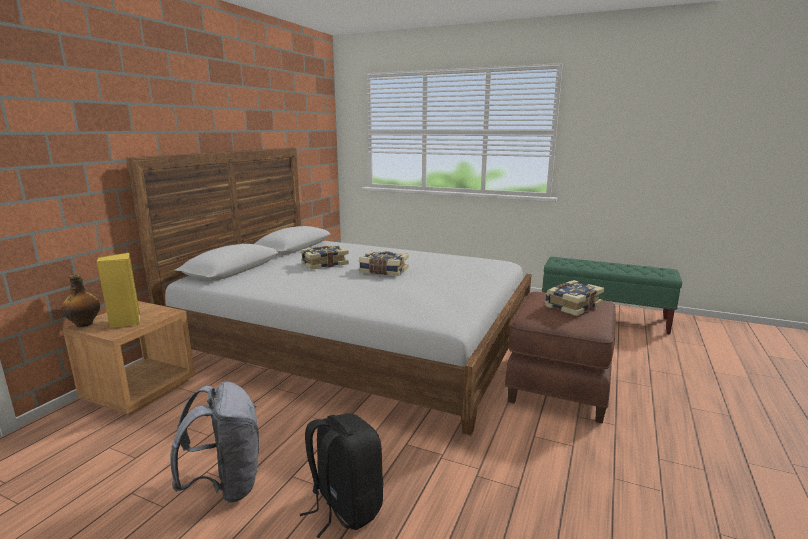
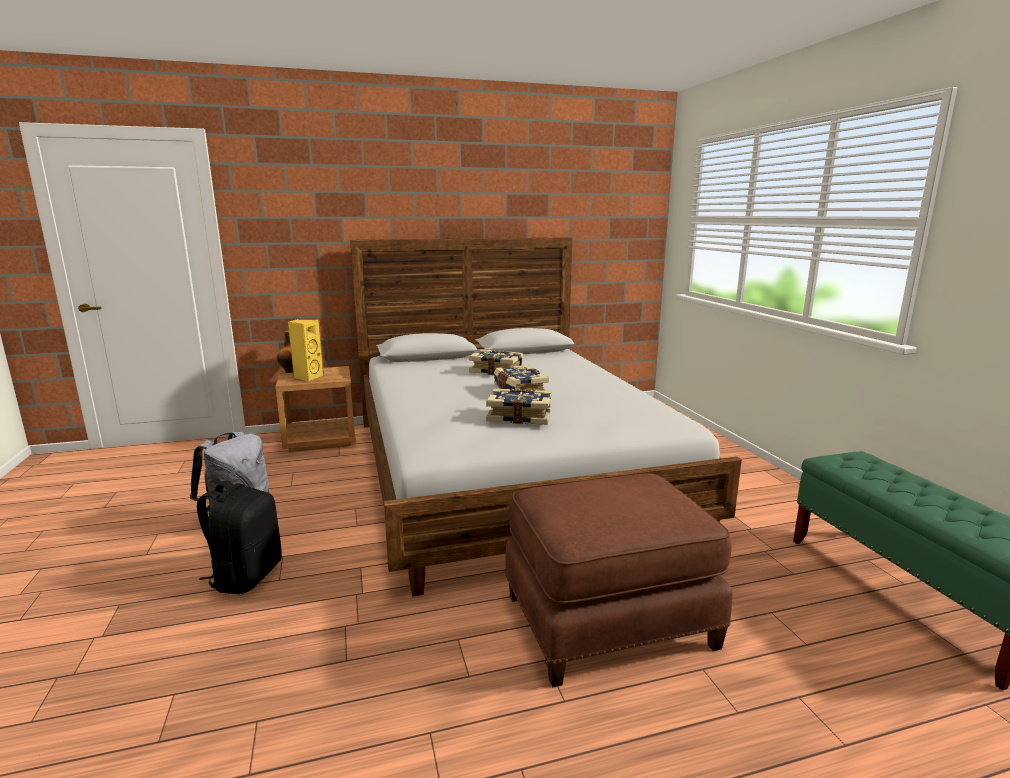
camera: 50 degrees right, 0 degrees up
(572, 306) = (624, 503): book -> book (519, 416)

